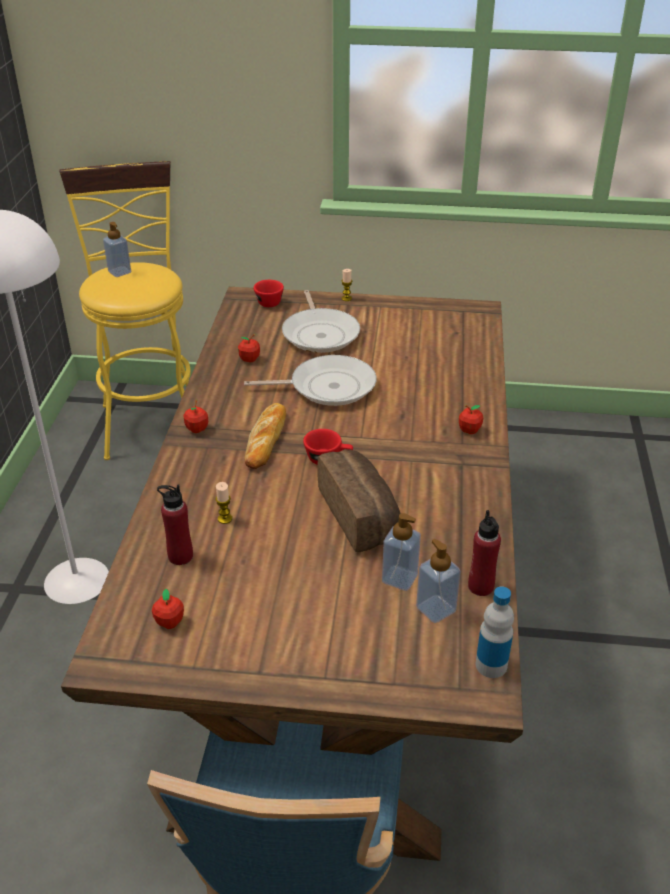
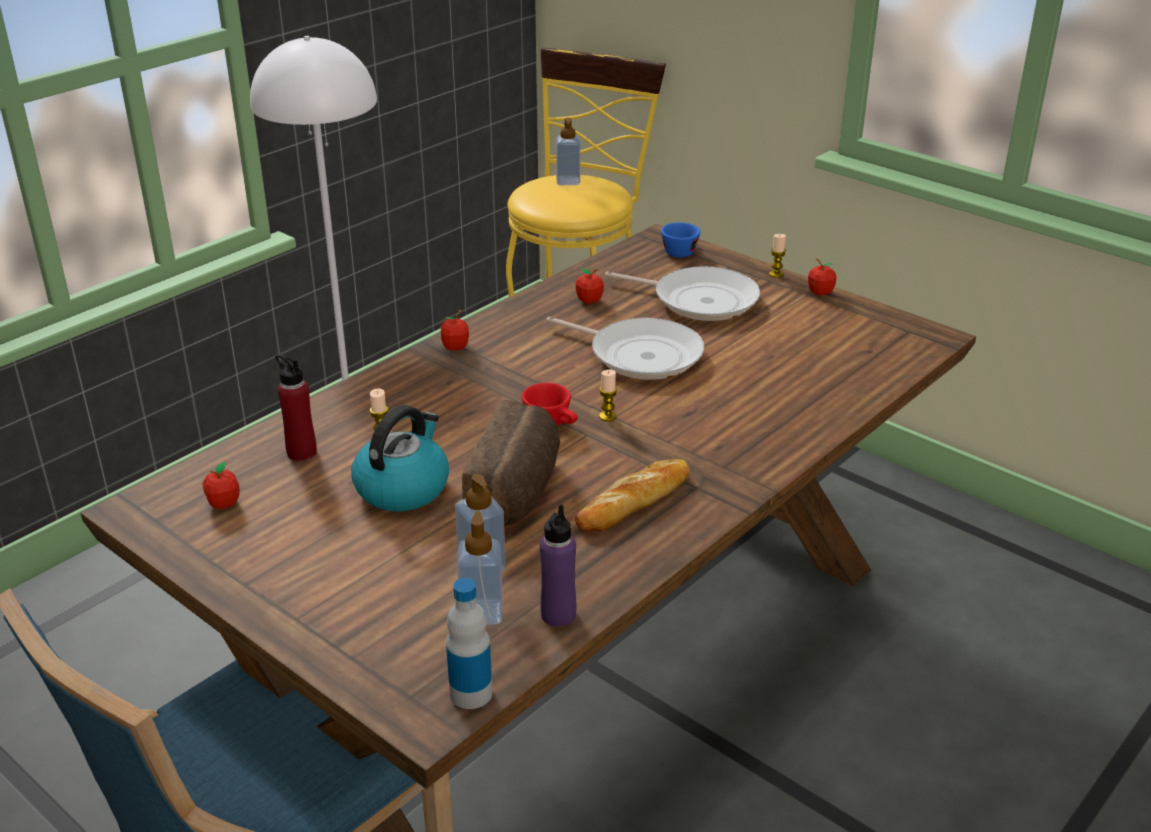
camera: 35 degrees right, 5 degrees down
(266, 439) = (511, 381): bread -> bread (634, 501)
(267, 301) = (680, 250): red cup -> blue cup
(284, 548) = (403, 487): none -> kettle
(320, 333) = (699, 300): frying pan -> frying pan turned 90 degrees counterclockwise
(356, 438) = (607, 416): none -> candle
(469, 430) = (750, 457): apple -> apple (820, 292)
(480, 586) = (558, 615): red bottle -> purple bottle

